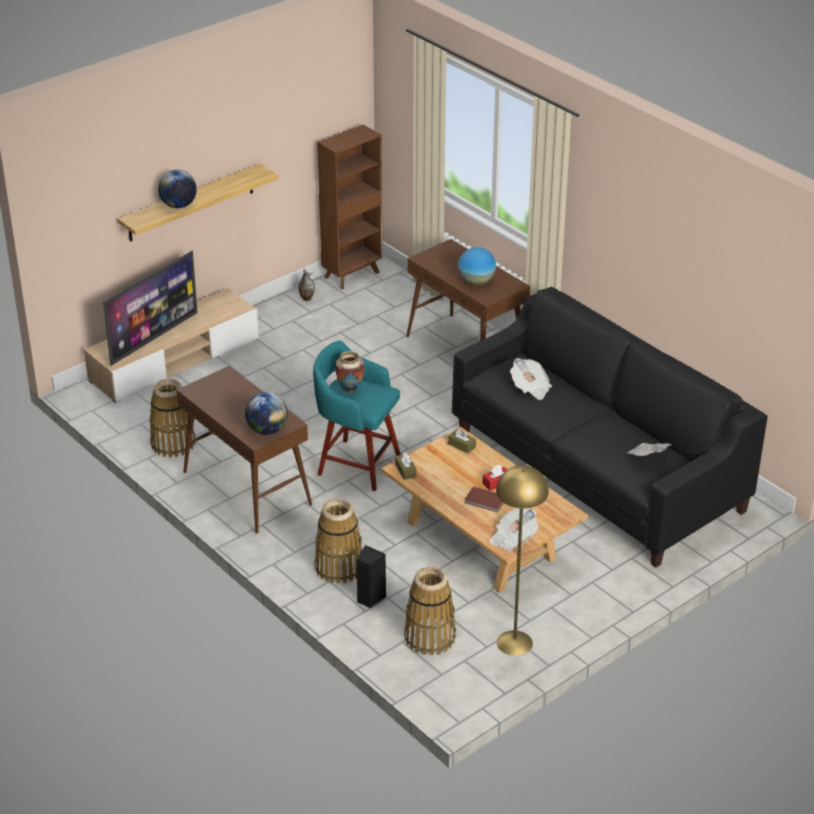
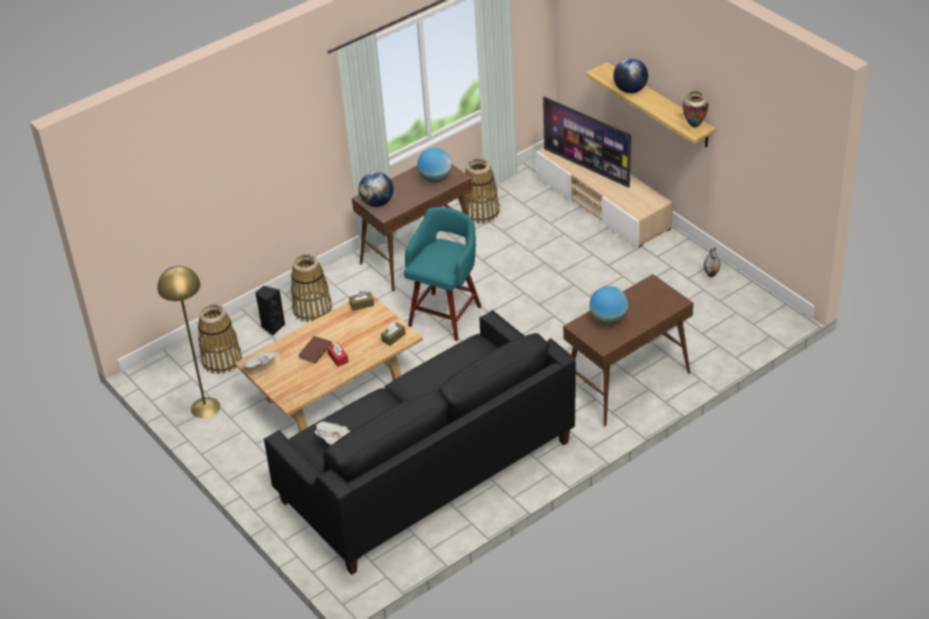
camera: 95 degrees right, 5 degrees up
(226, 390) = (435, 178): none -> globe
(350, 390) = (444, 251): vase -> vase (694, 125)
(353, 274) = (760, 303): brown bookcase -> none
(530, 388) = (455, 370): newspaper -> none

